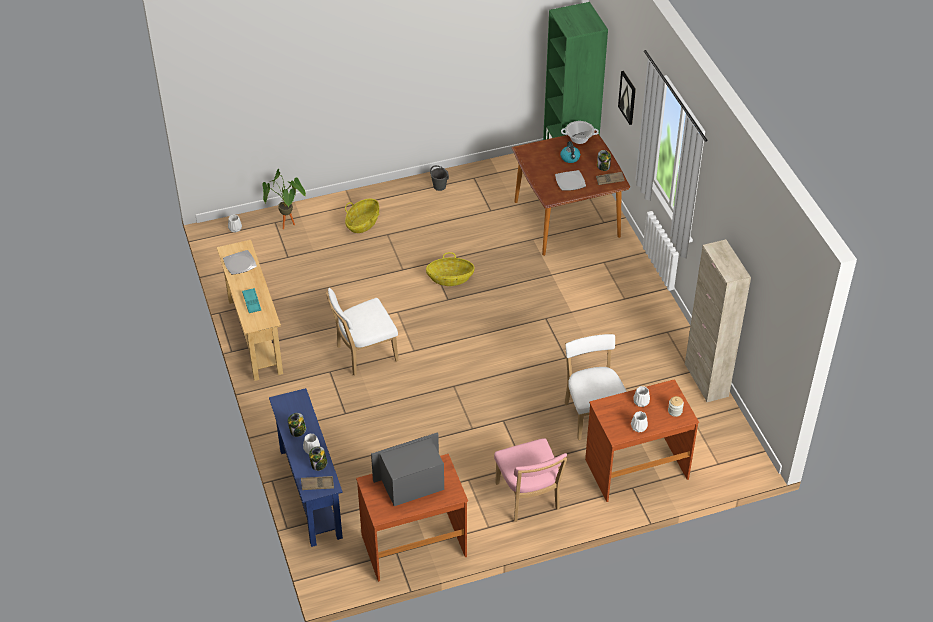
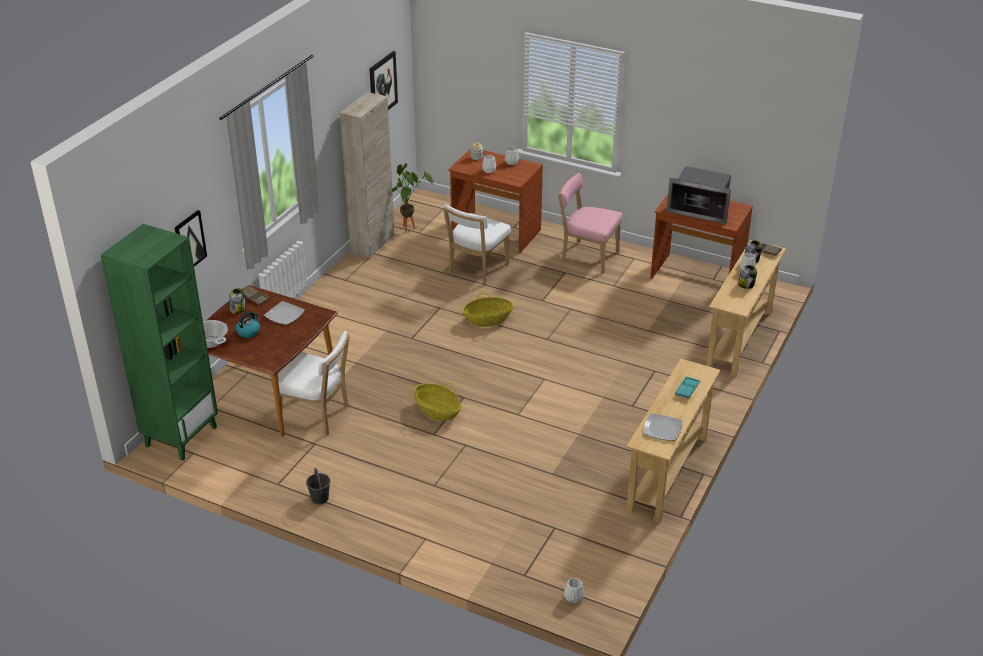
camera: 135 degrees left, 10 degrees down
(288, 227) = (517, 560): potted plant -> potted plant (409, 227)
(310, 493) = (740, 339): blue console table -> beige console table
(363, 223) = (441, 512): basket -> basket (487, 320)
(364, 354) = (588, 400): white chair -> white chair (317, 416)
(528, 499) = (587, 256): pink chair -> pink chair turned 90 degrees counterclockwise
(770, 310) = (382, 85): none -> picture

